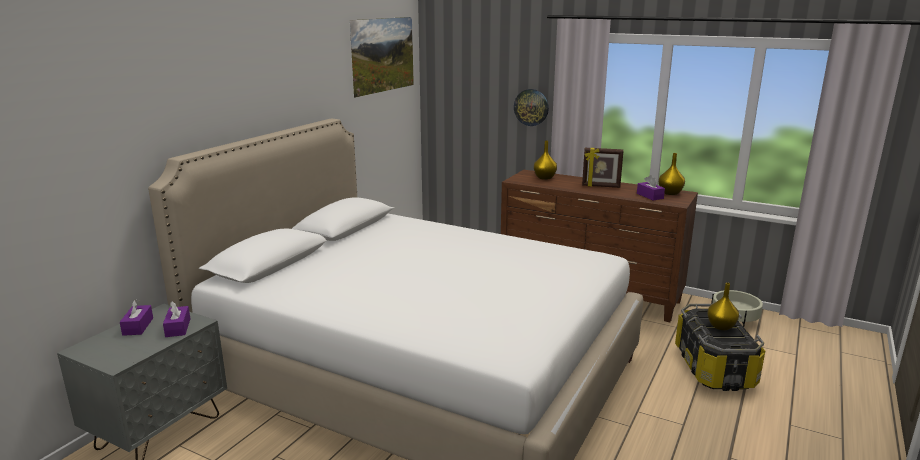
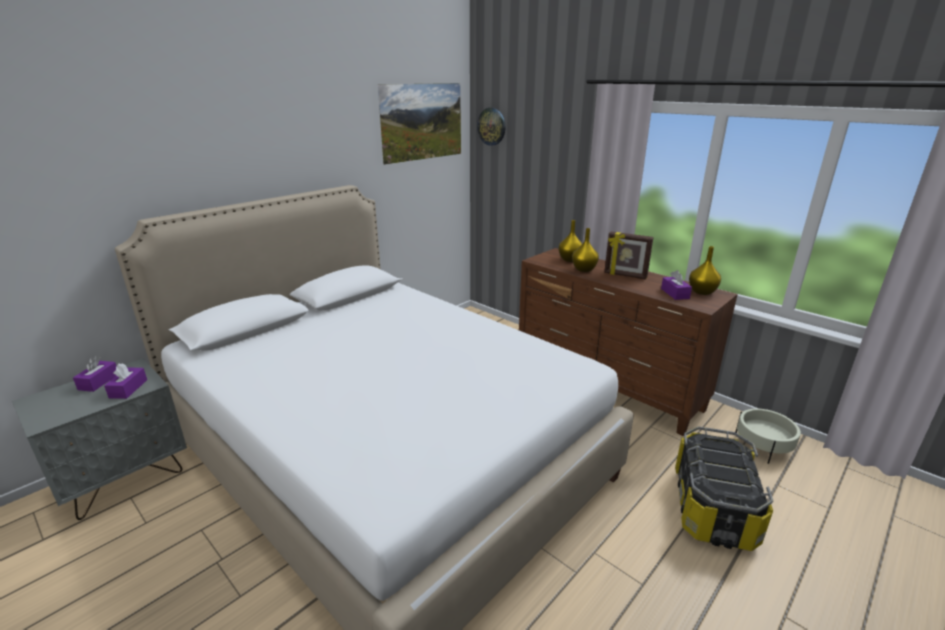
camera: 15 degrees right, 5 degrees up
(531, 107) = (569, 182): wall clock -> wall clock (491, 126)
(721, 326) = (726, 465): yellow vase -> yellow vase (584, 269)

